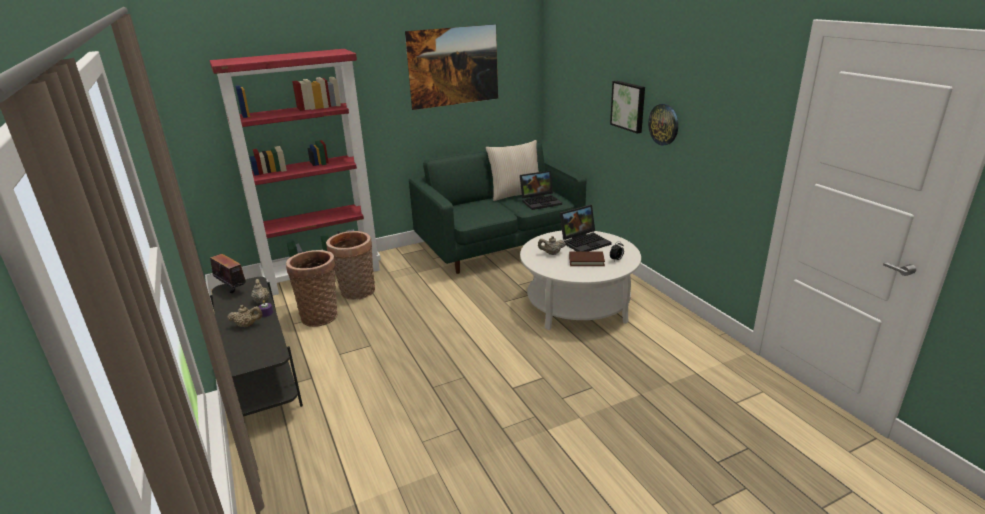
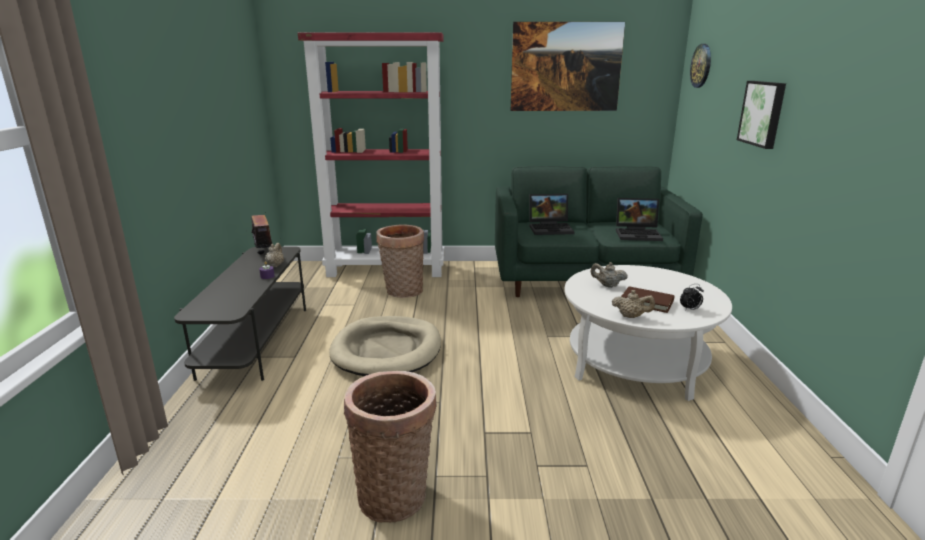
camera: 25 degrees right, 5 degrees down
(247, 325) = (241, 282): beige teapot -> beige teapot (631, 316)
(320, 315) = (353, 303): basket -> basket (395, 493)
(388, 349) = (387, 350): none -> beige dog bed
(515, 194) = (613, 223): beige pillow -> none
(585, 242) = (662, 282): laptop -> laptop (551, 228)
(664, 124) = (802, 134): wall clock -> wall clock (701, 65)

